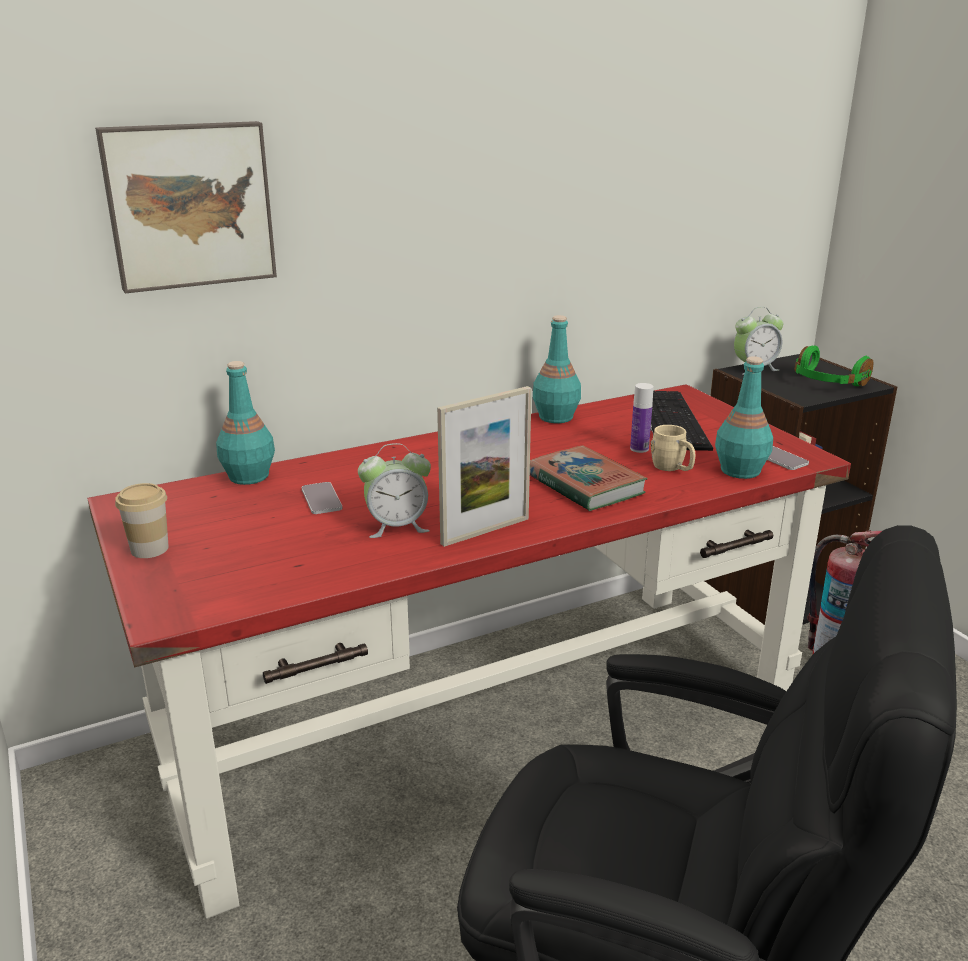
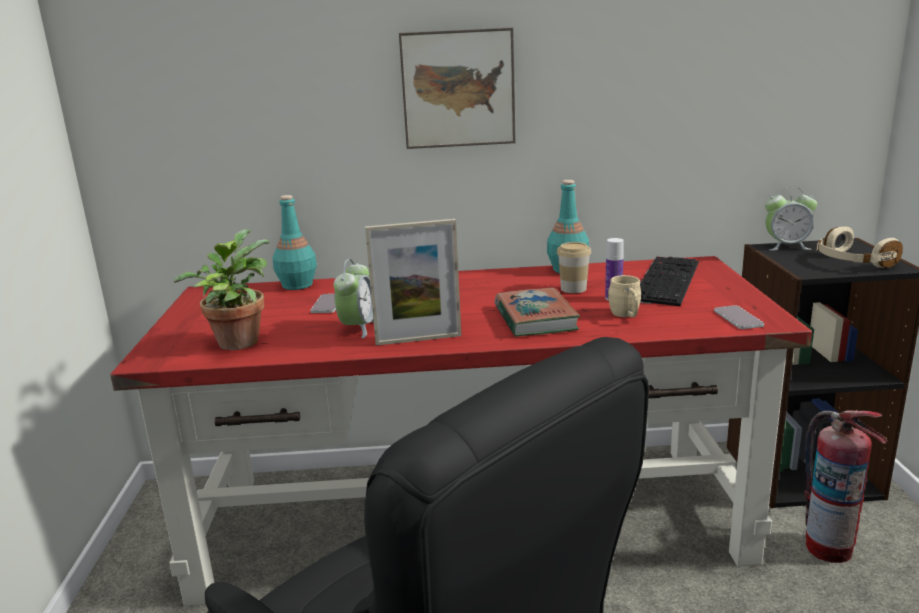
camera: 25 degrees right, 5 degrees down
(149, 549) = (187, 320): cup -> cup (573, 289)
(189, 205) = (263, 77): picture -> picture (458, 88)
(260, 567) = (238, 340): none -> potted plant
(397, 527) = (358, 328): alarm clock -> alarm clock turned 90 degrees counterclockwise
(740, 470) = (688, 323): turquoise bottle -> none
(827, 382) = (851, 262): green headphones -> beige headphones

